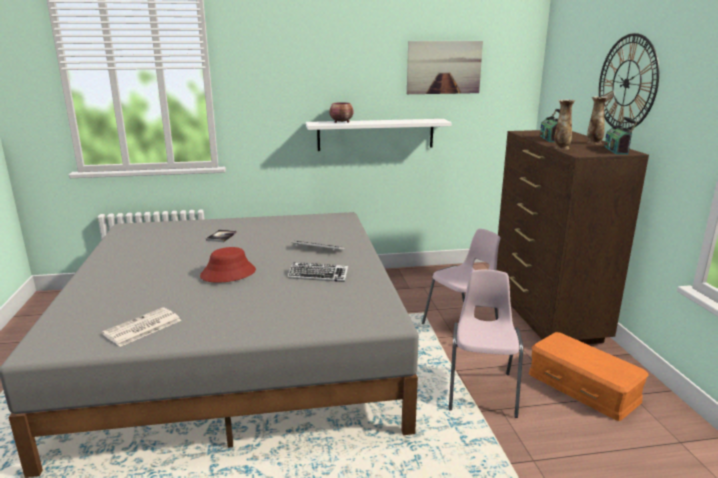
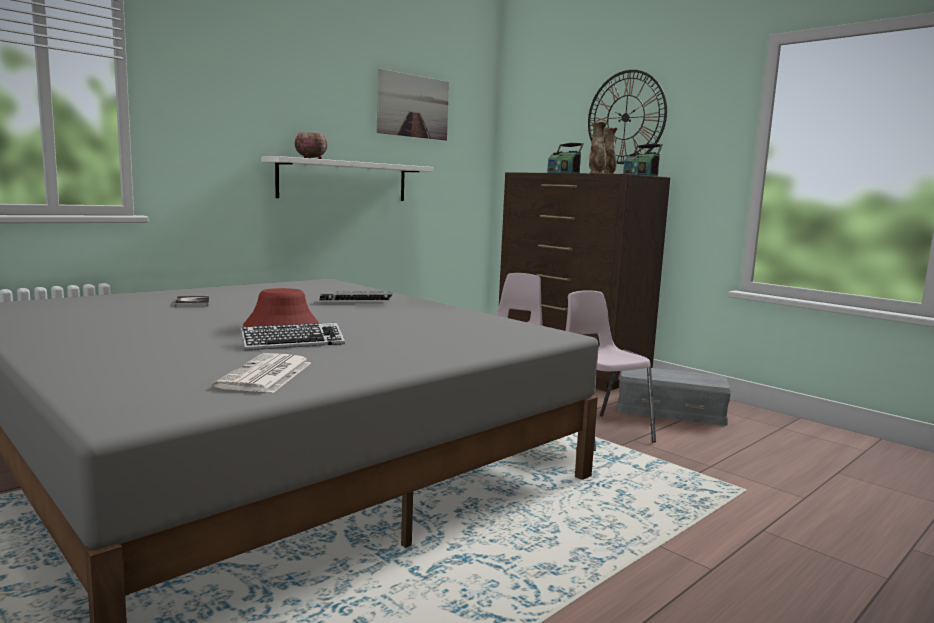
camera: 35 degrees left, 10 degrees down
(318, 275) = (405, 317): keyboard -> keyboard (293, 343)
(583, 386) = (670, 410): orange storage box -> grey storage box

